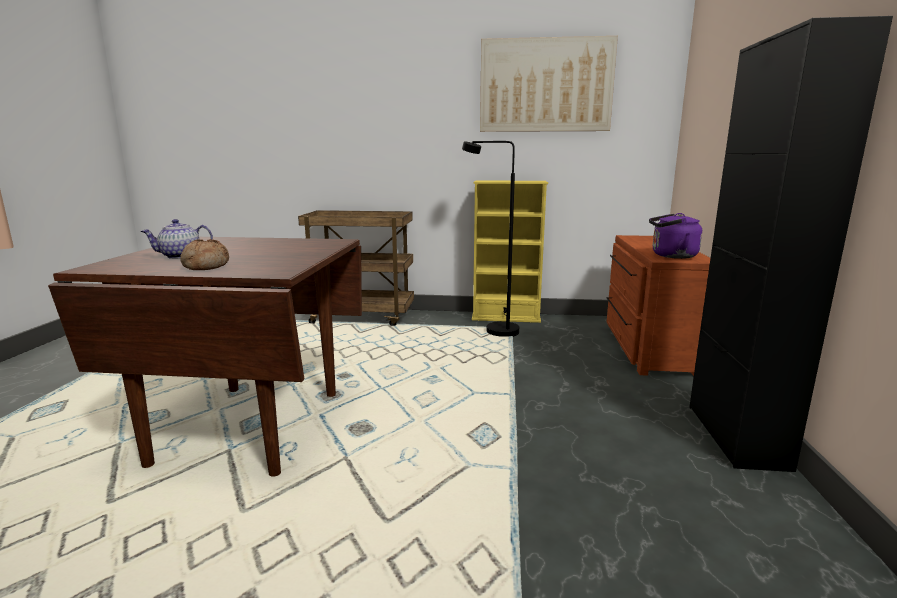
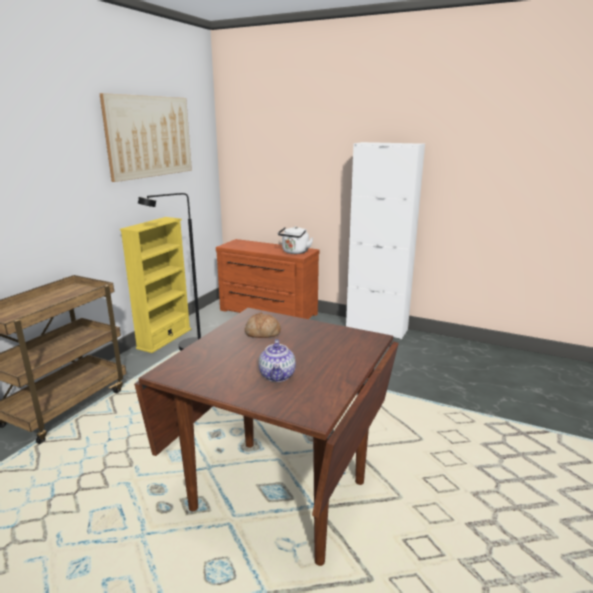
camera: 70 degrees left, 5 degrees up
(205, 266) = (334, 362): bread -> bread (262, 333)
(671, 256) = (295, 252): purple kettle -> white kettle
(736, 436) = (376, 329): black cabinet -> white cabinet

